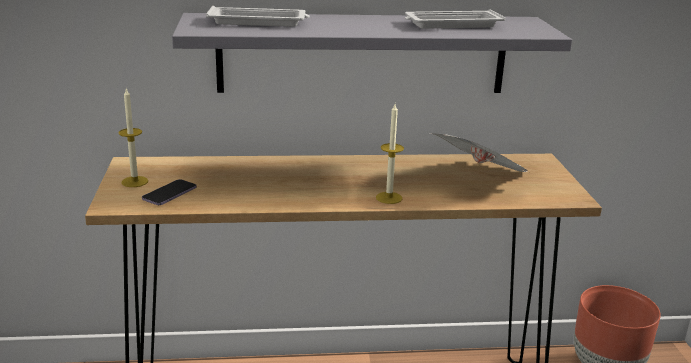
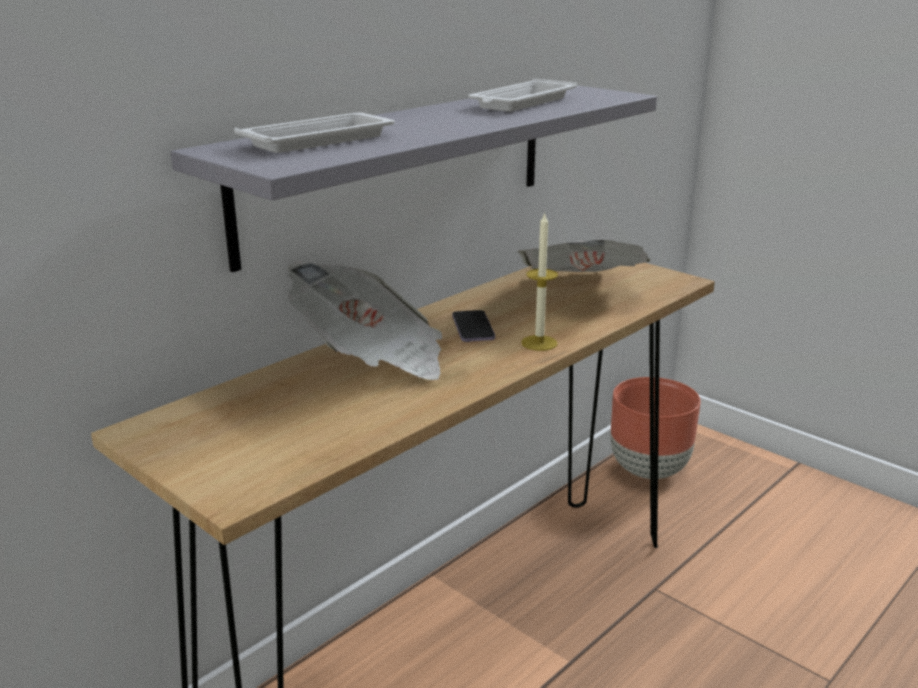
camera: 40 degrees left, 0 degrees up
(134, 181) = (202, 451): candle -> none
(169, 194) = (287, 445): phone -> phone (473, 328)
(284, 171) = (372, 359): none -> newspaper

